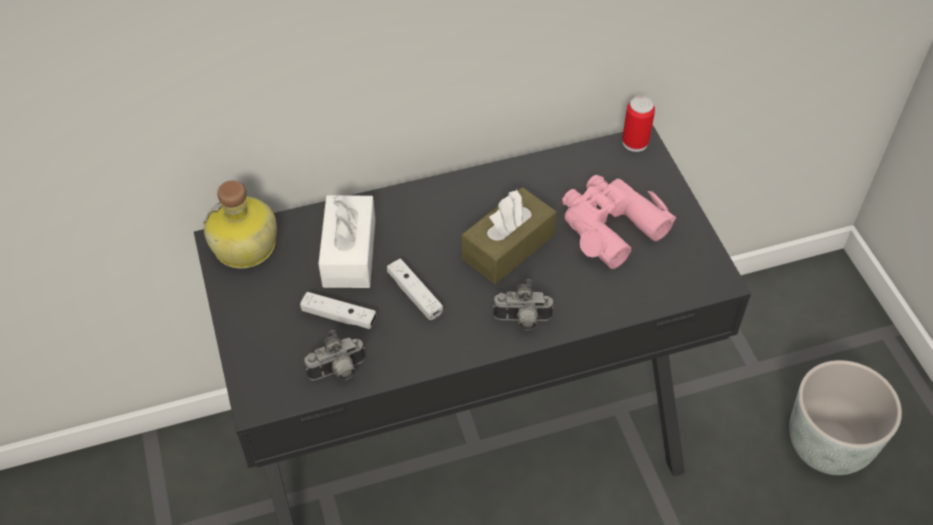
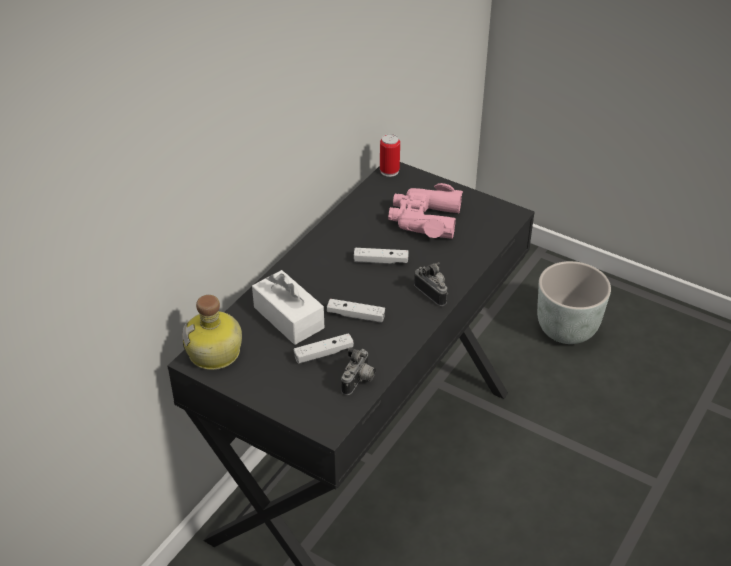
camera: 40 degrees left, 10 degrees down
(508, 247) = (381, 261): brown tissue box -> white game controller
(522, 321) = (433, 292): camera -> camera turned 90 degrees counterclockwise

